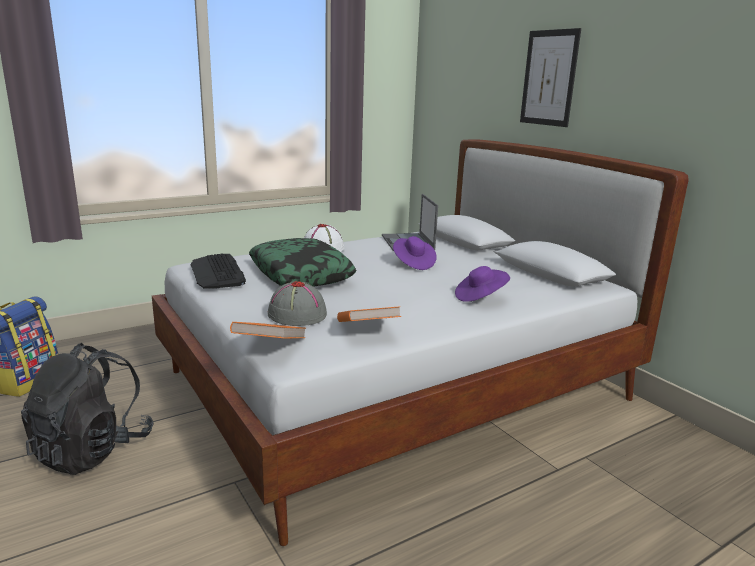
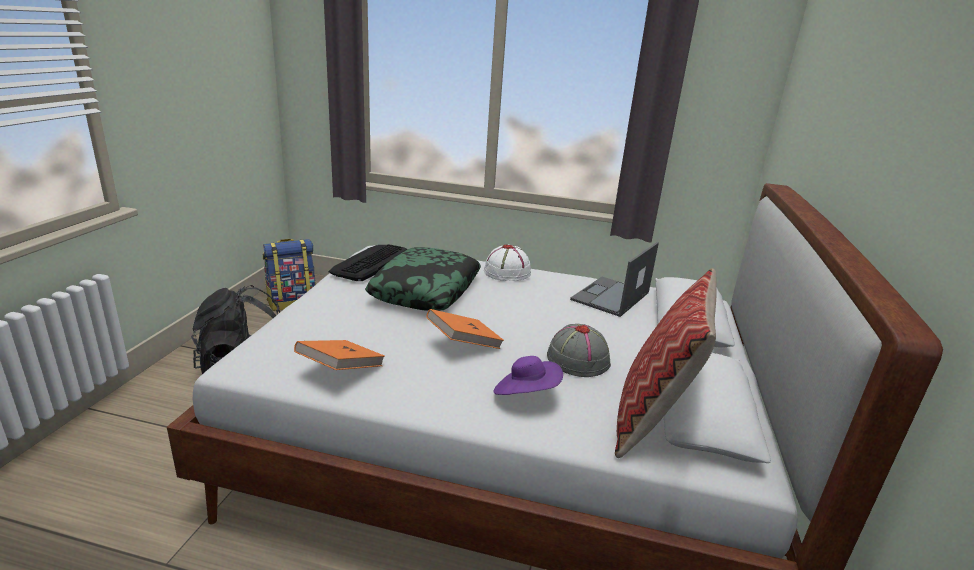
camera: 45 degrees right, 5 degrees up
(270, 347) = (252, 345): orange book -> orange book (464, 344)
(296, 314) = (333, 326): grey hat -> grey hat (577, 359)
(413, 264) = (553, 323): purple hat -> none
(543, 283) = (652, 419): none -> pillow
(549, 78) = (870, 110): picture -> none

